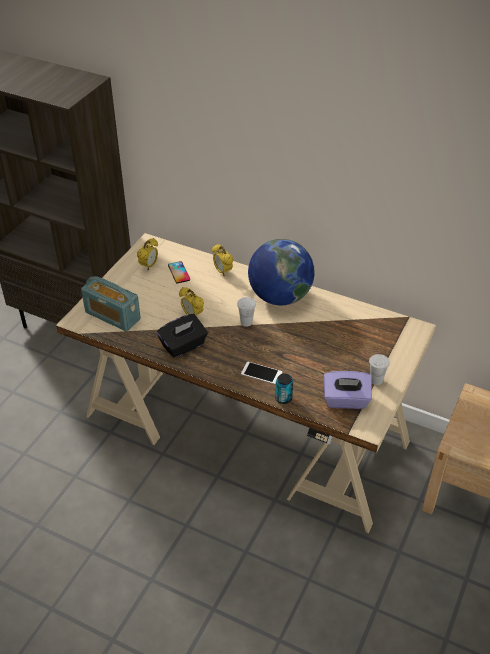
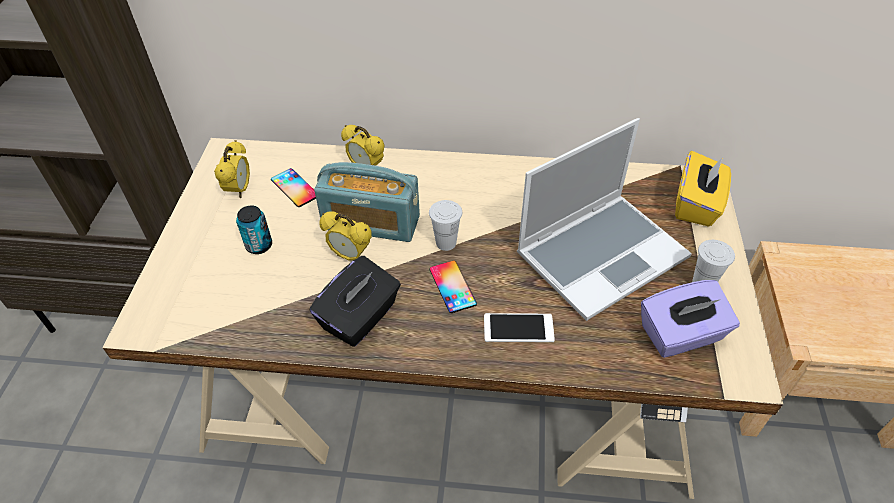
camera: 20 degrees left, 5 degrees up
(112, 316) = (207, 297): radio -> radio (371, 223)
(238, 344) = (452, 286): none -> phone
(280, 297) = (476, 185): globe -> none
(283, 398) = (581, 365): can -> can (259, 245)
(329, 351) = (601, 254): none -> laptop
(403, 340) = (697, 205): none -> yellow tissue box

